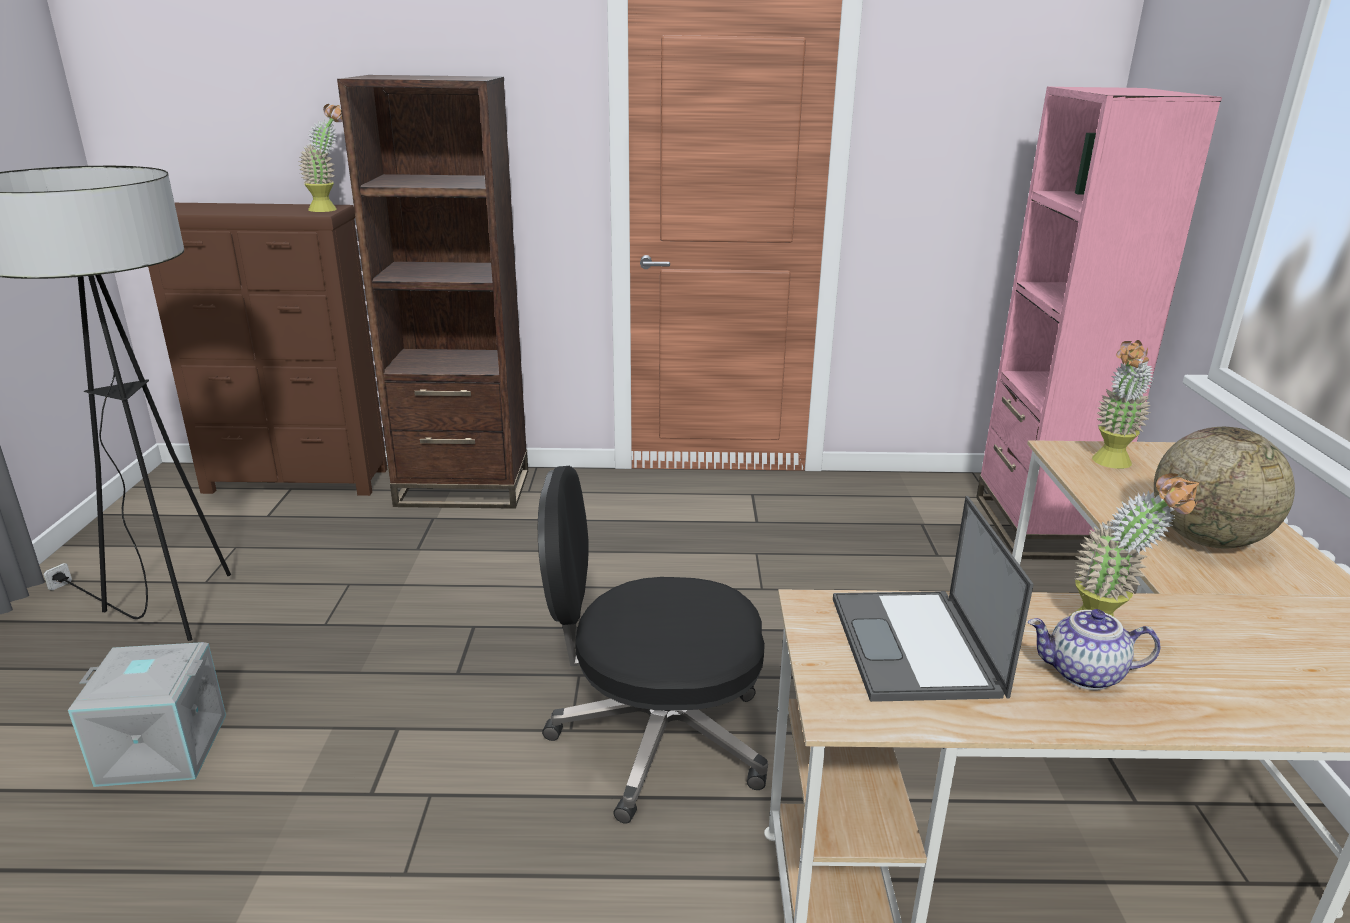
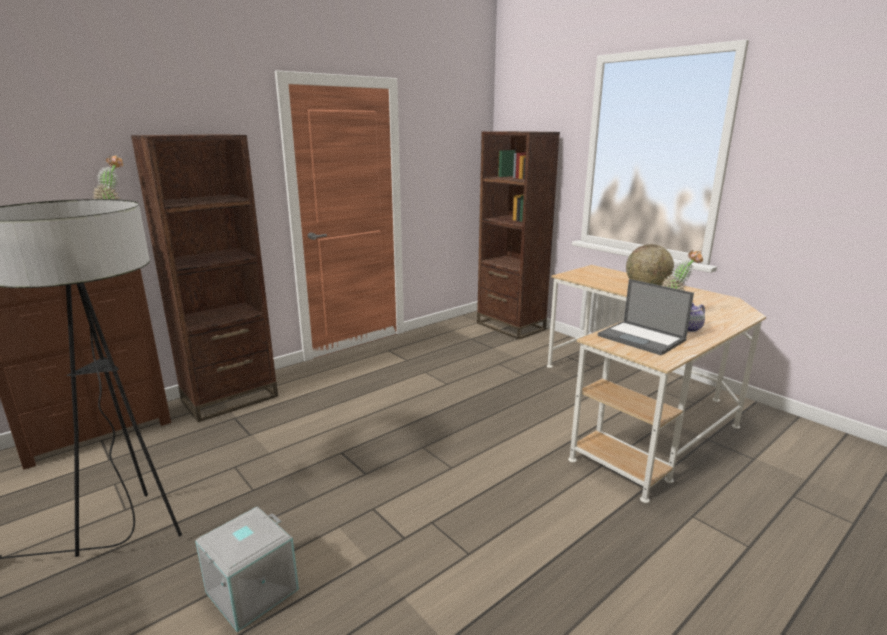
camera: 40 degrees left, 5 degrees down
(656, 738) = (488, 453): black office chair -> none
(1037, 527) = (510, 326): pink bookcase -> brown bookcase
(1110, 464) = (586, 276): potted plant -> none

